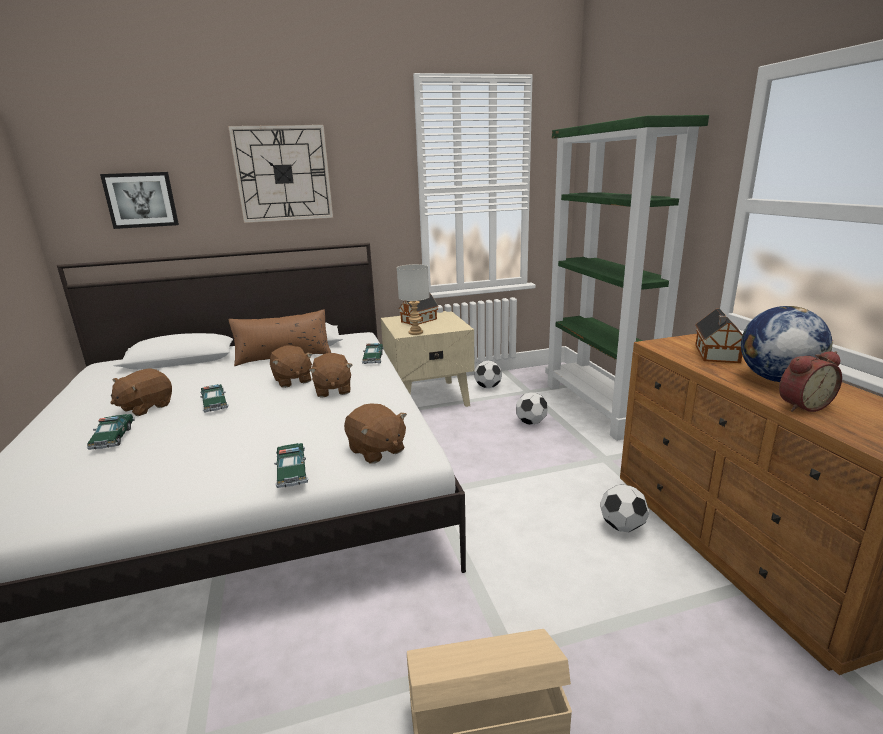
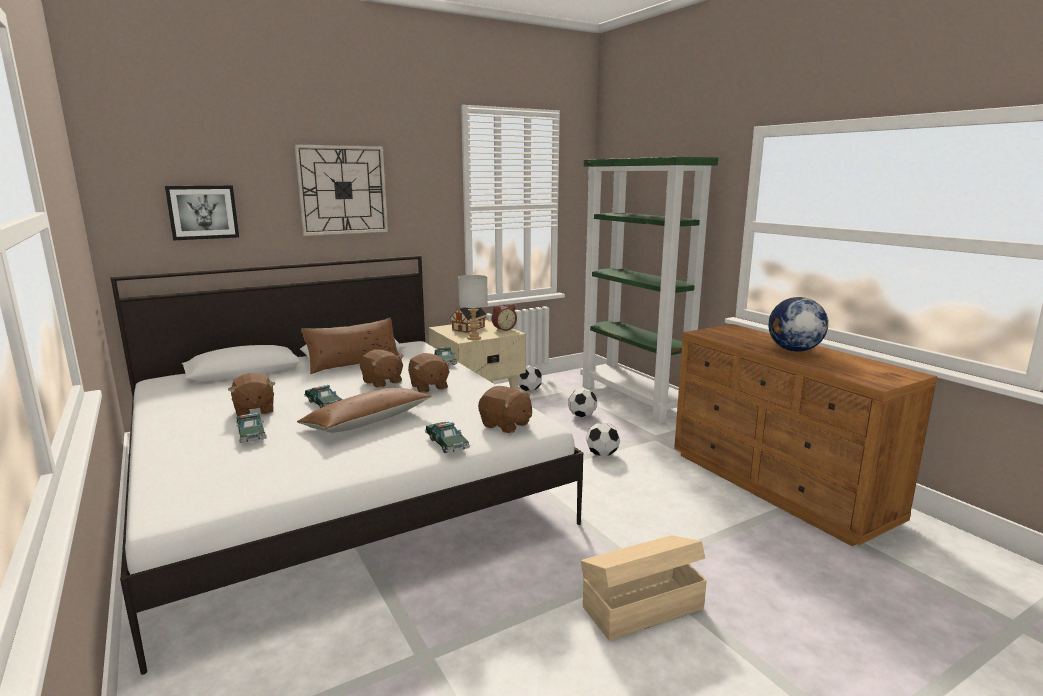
camera: 15 degrees left, 5 degrees down
(145, 407) = (254, 410): brown plush toy -> brown plush toy turned 45 degrees counterclockwise
(237, 431) = (367, 422): none -> brown pillow
(622, 526) = (688, 481): football -> football (602, 454)
(716, 354) = (747, 337): toy house -> none
(801, 405) = (815, 363): alarm clock -> alarm clock (503, 329)

